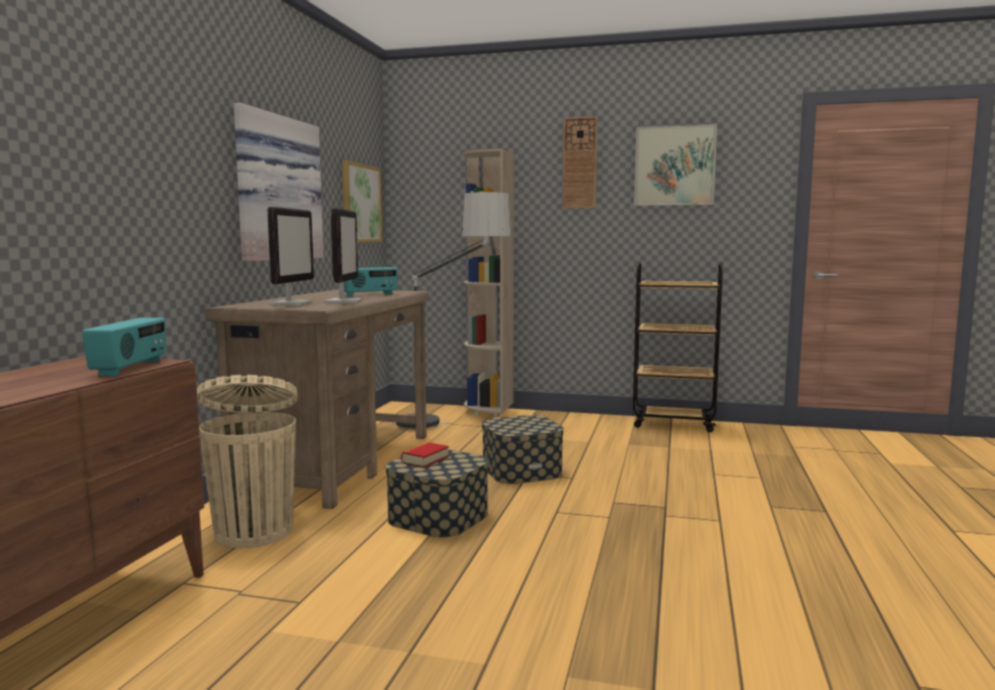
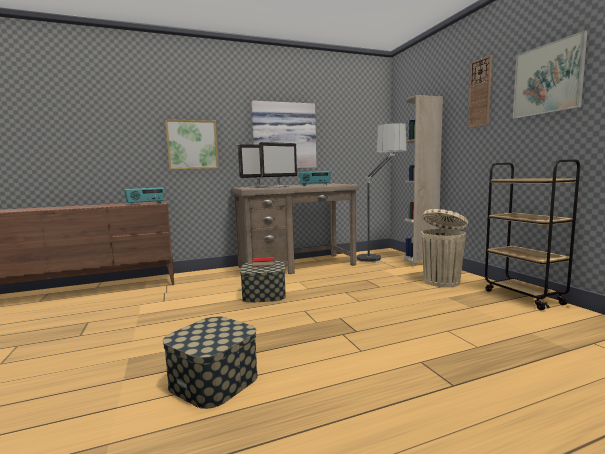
camera: 55 degrees right, 0 degrees up
(254, 531) = (215, 278): beige trash can -> beige trash can (442, 281)
(360, 203) = (361, 139): picture -> picture (192, 144)
(521, 470) = (348, 290): storage box -> storage box (213, 380)

